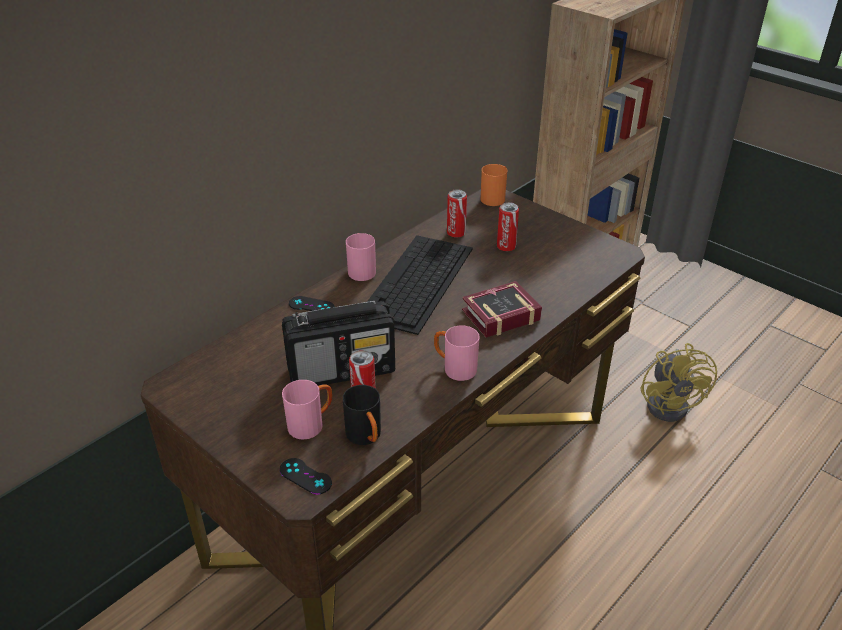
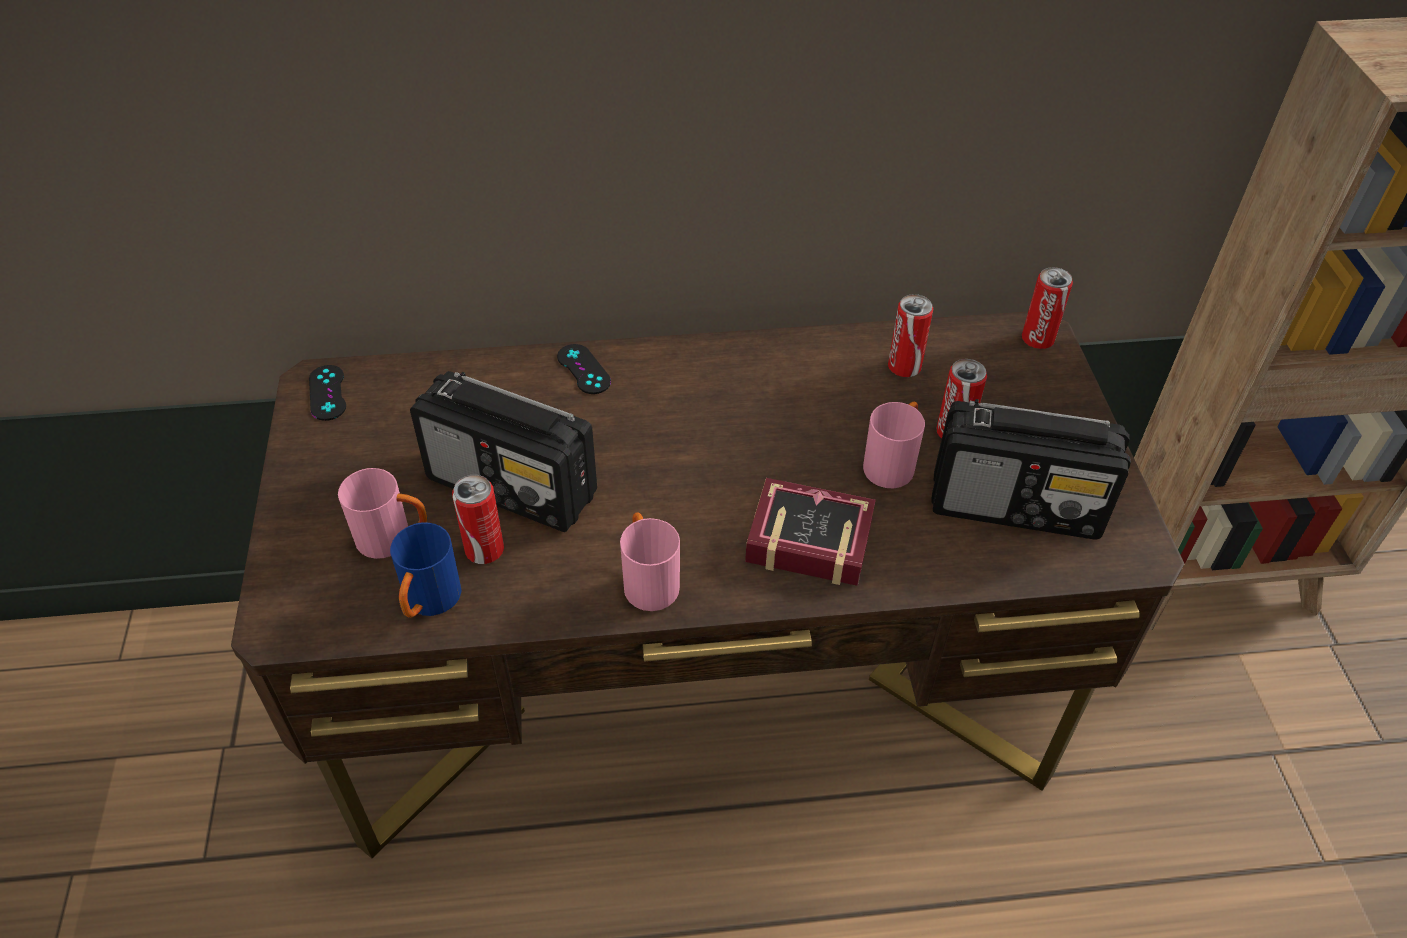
camera: 40 degrees right, 10 degrees up
(305, 476) = (309, 605): black game controller -> black game controller (327, 393)
(361, 270) = (705, 352): pink mug -> pink mug (892, 463)
(366, 438) = (428, 603): black mug -> blue mug
(417, 283) = (755, 416): keyboard -> none
(495, 198) = (1037, 339): orange mug -> can
(562, 259) = (1017, 506): none -> radio
(671, 403) = (1199, 844): yellow fan -> none

